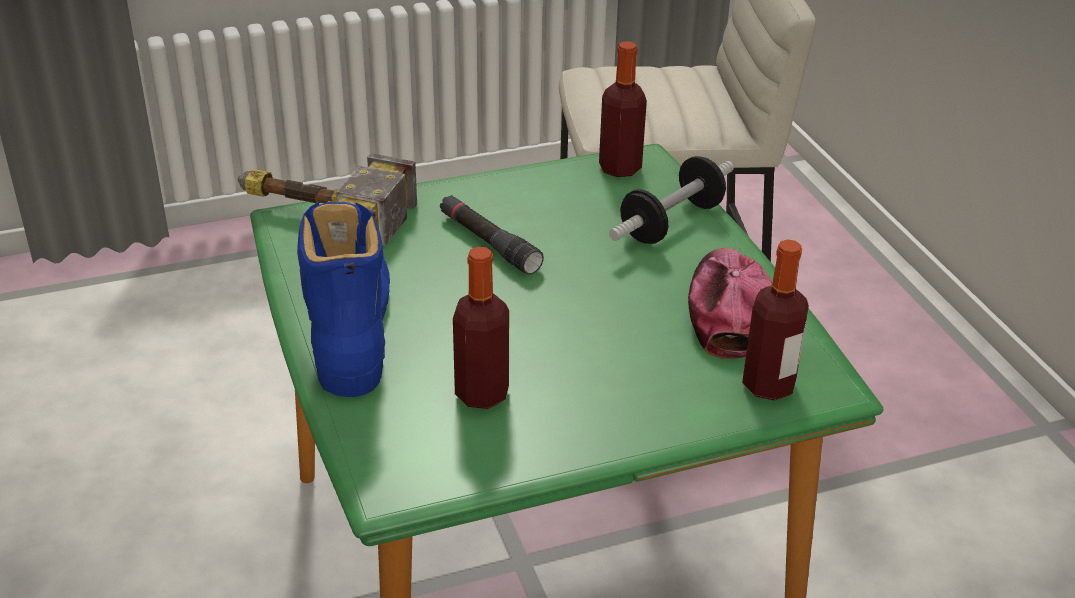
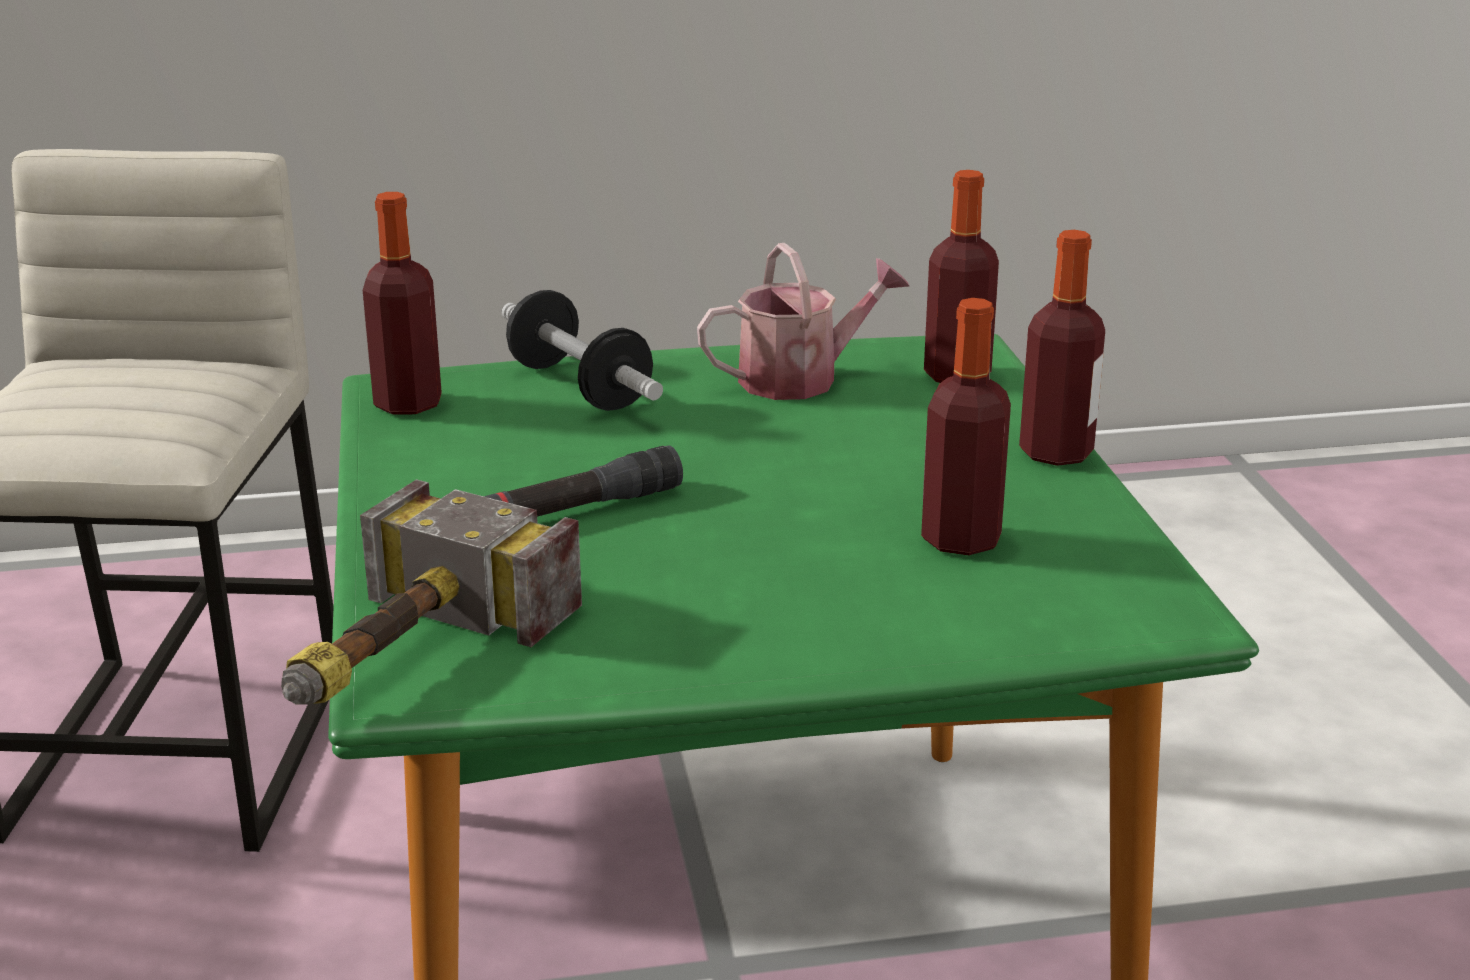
camera: 80 degrees left, 10 degrees down
(352, 330) = (786, 632): blue boot -> none
(637, 438) = (1056, 453): none -> bottle
(727, 310) = (801, 379): cap -> watering can

